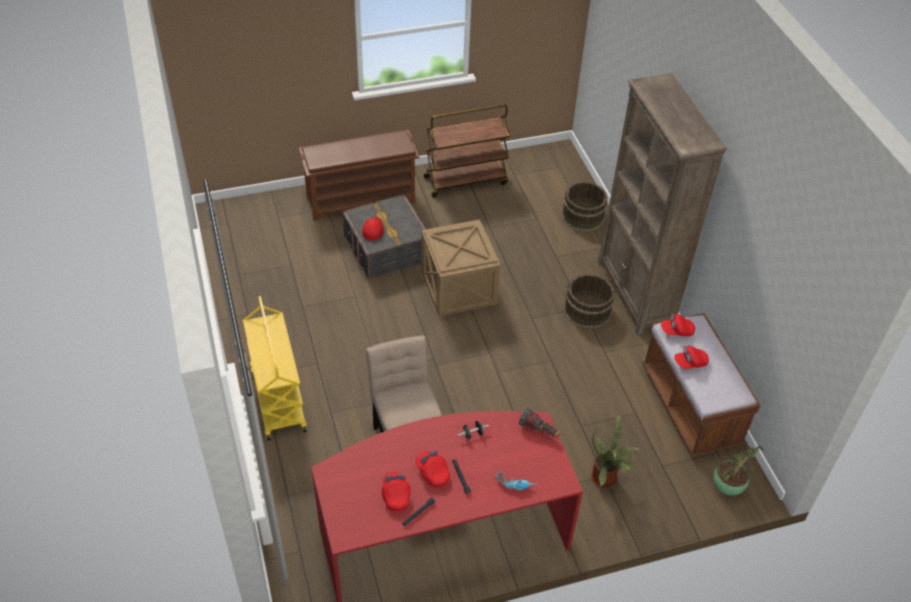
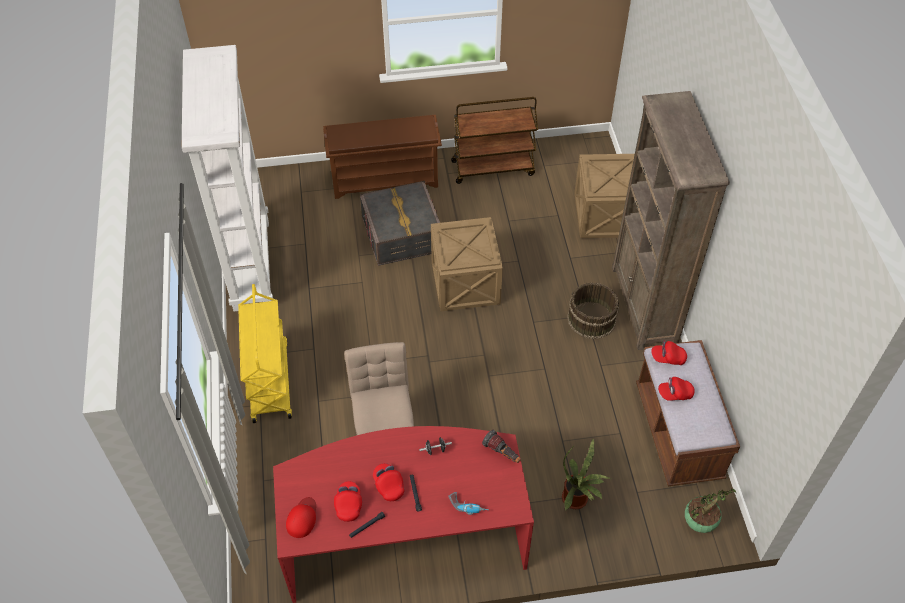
camera: 10 degrees right, 5 degrees up
(238, 288) = (250, 263): none -> white bookcase
(373, 229) = (386, 216): red cap -> red cap (302, 518)
(582, 216) = (605, 216): brown bucket -> crate

